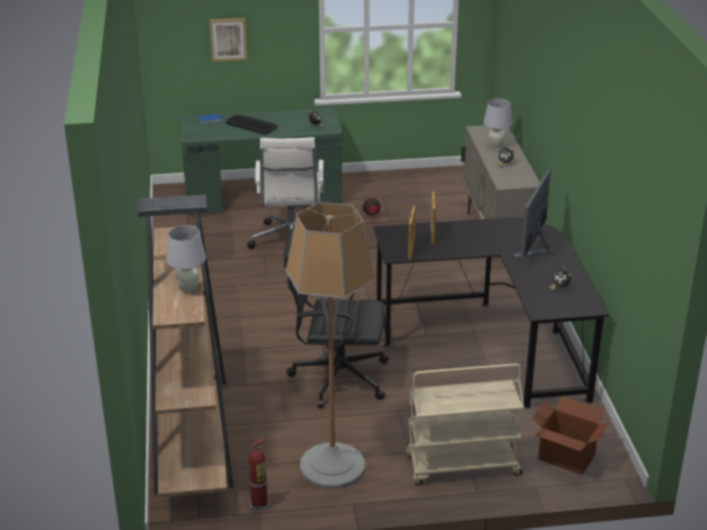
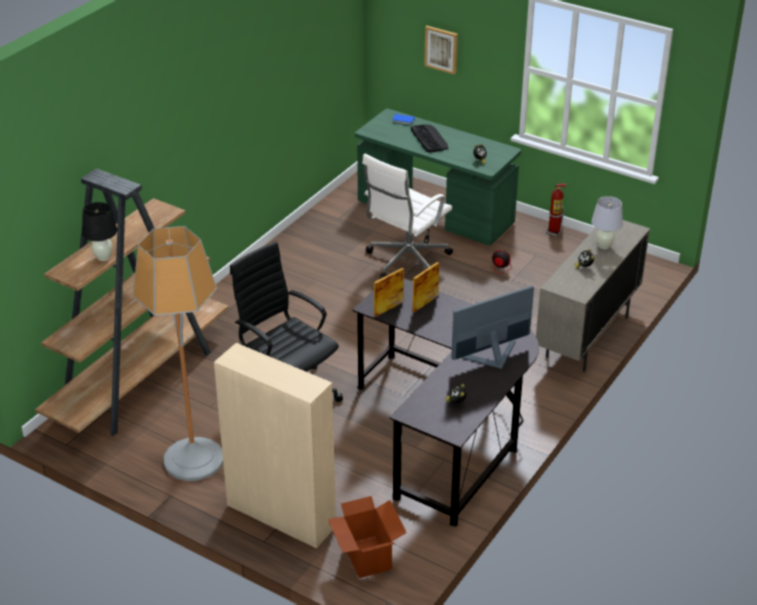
camera: 40 degrees right, 5 degrees up
(188, 289) = (103, 257): white table lamp -> black table lamp
(259, 504) = (113, 458): fire extinguisher -> fire extinguisher (554, 232)
(462, 466) = (280, 515): beige cart -> beige cabinet

